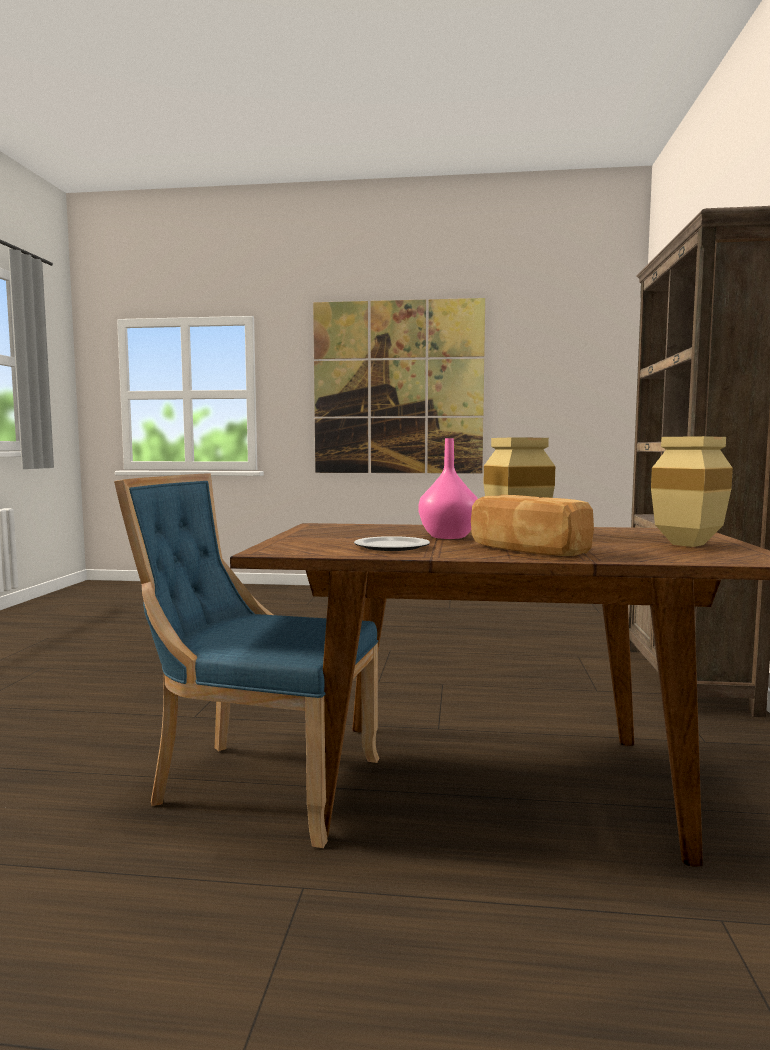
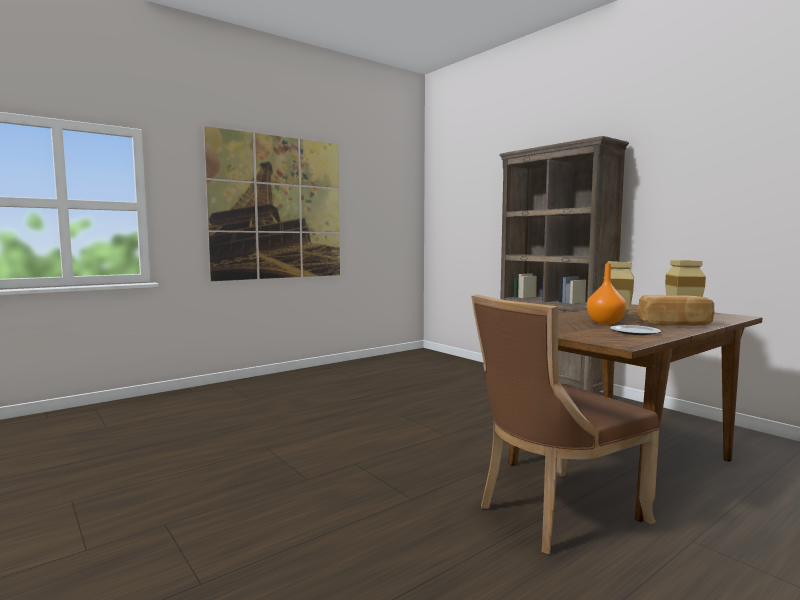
camera: 45 degrees left, 0 degrees up
(259, 784) = (554, 513): blue chair -> brown chair
(447, 536) = (604, 322): pink vase -> orange vase

